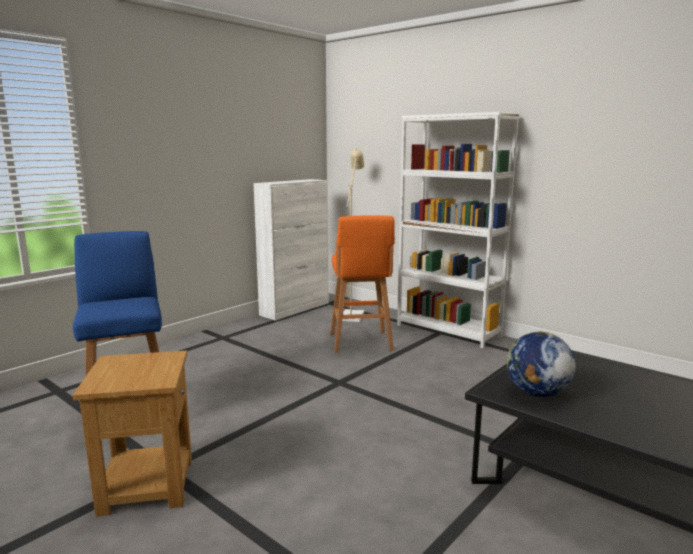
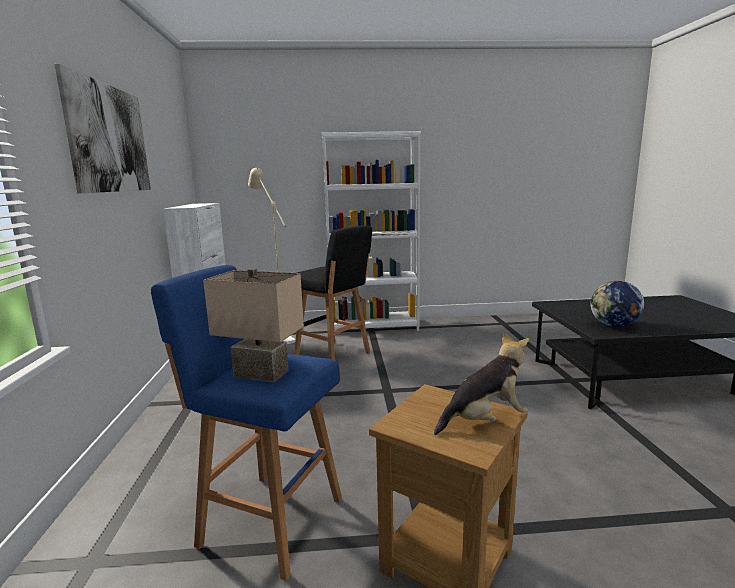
camera: 45 degrees left, 0 degrees up
(107, 305) = (263, 372): none -> beige table lamp
(142, 379) = (484, 420): none -> plush toy
(191, 132) = (109, 138): none -> picture
(360, 343) = (334, 356): orange stool -> black stool

